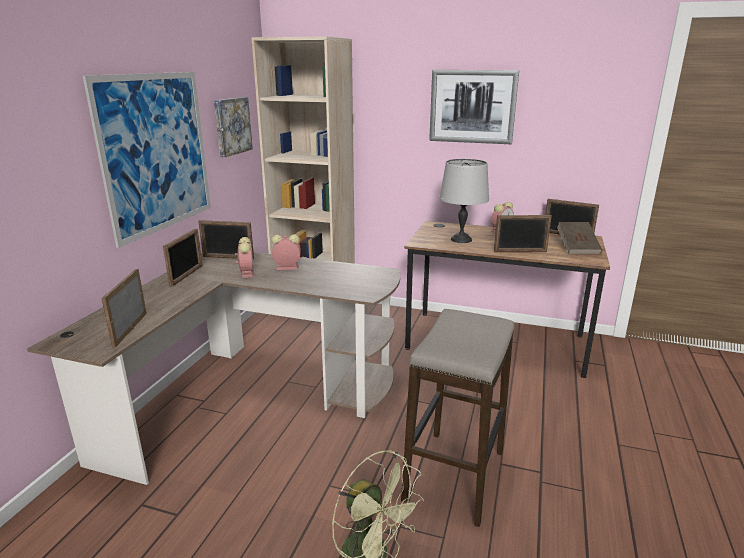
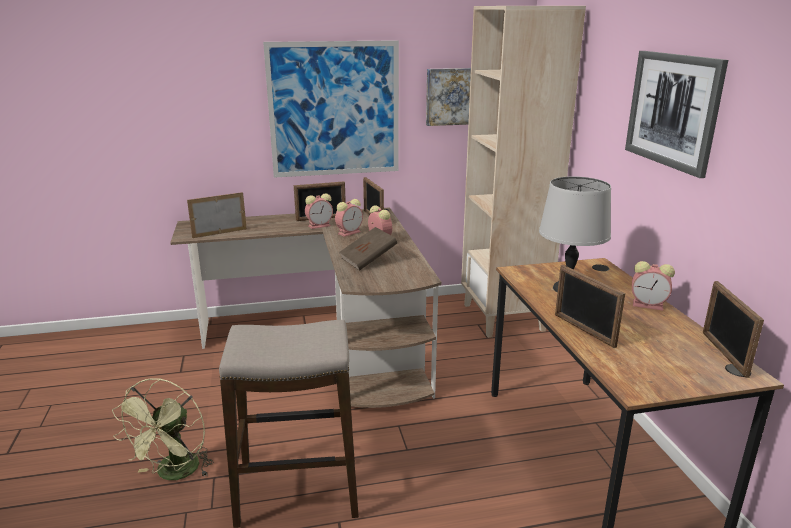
camera: 60 degrees right, 0 degrees up
(205, 280) = (320, 225): none -> alarm clock
(577, 248) = (673, 369): brown book -> brown book (368, 260)

